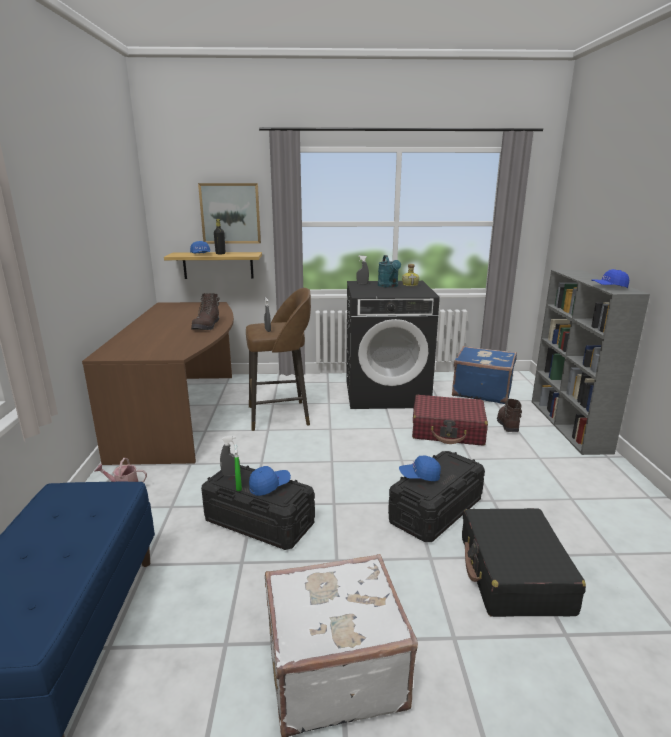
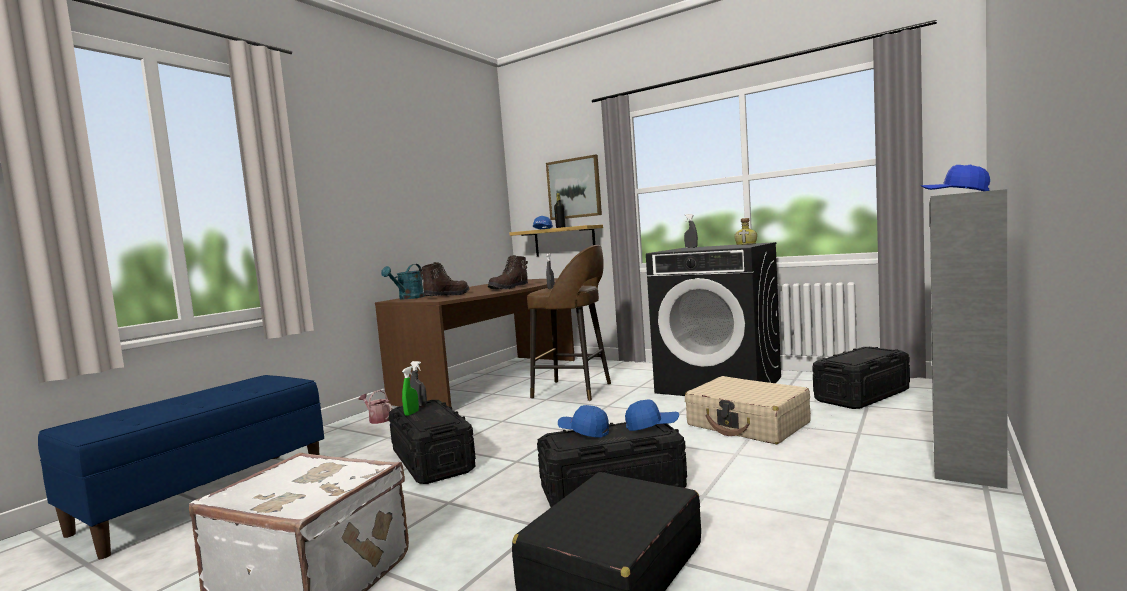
camera: 35 degrees right, 15 degrees down
(269, 486) = (435, 416): blue cap -> blue cap (652, 426)
(389, 286) = (716, 246): turquoise watering can -> turquoise watering can (408, 298)
(448, 430) = (748, 424): red suitcase -> beige suitcase
(481, 391) = (861, 395): blue suitcase -> black storage box
(507, 425) = (849, 430): brown boot -> brown boot (446, 296)

